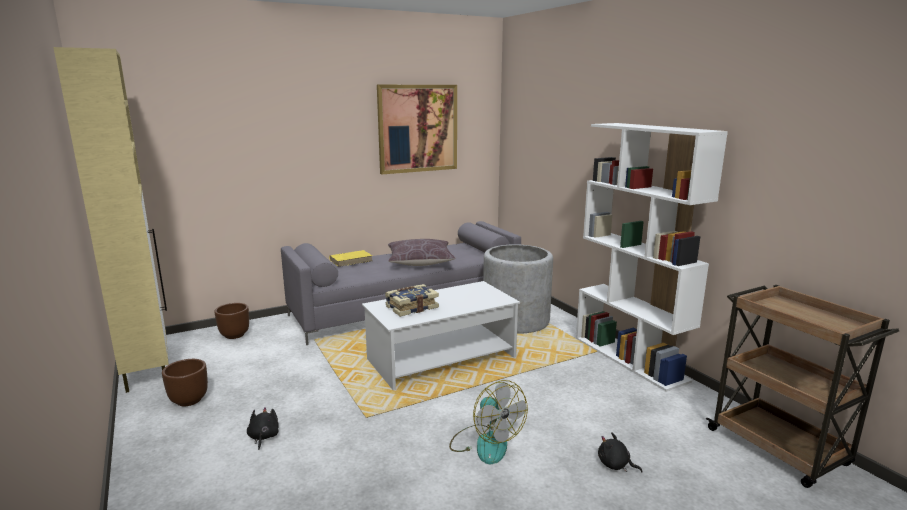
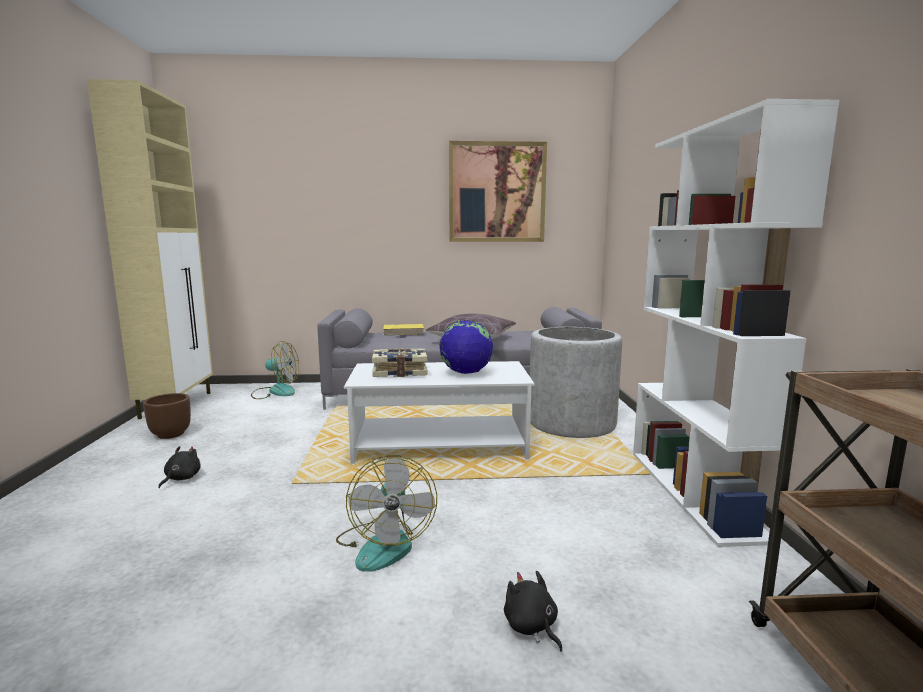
camera: 25 degrees right, 5 degrees down
(234, 335) = (275, 392): brown planter -> fan
(461, 299) = (466, 373): none -> globe

